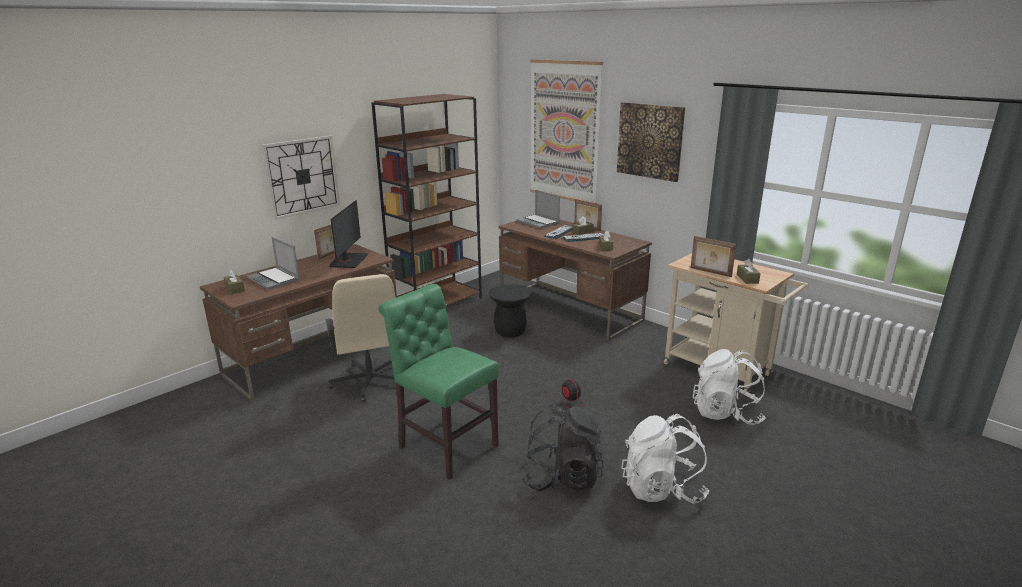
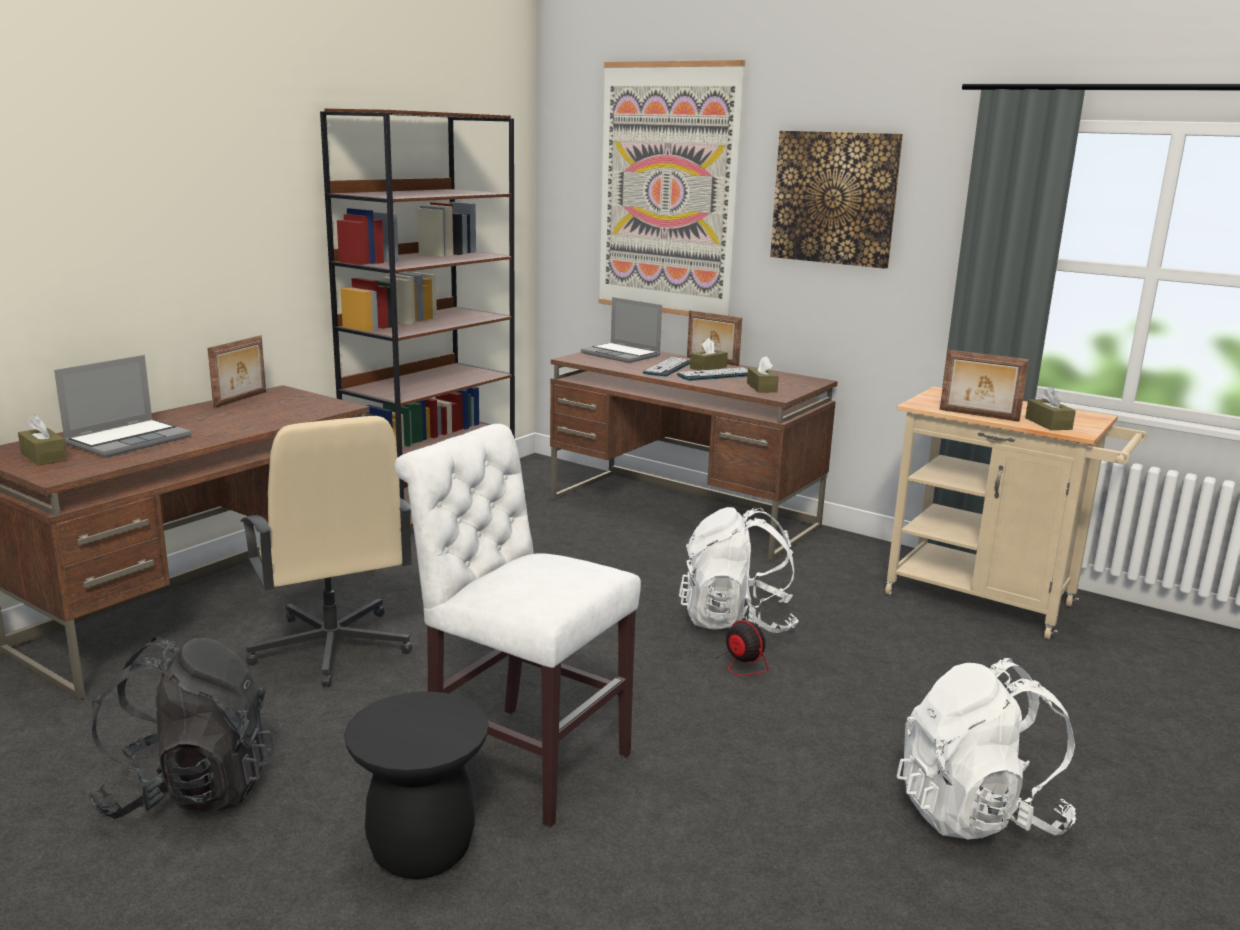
camera: 10 degrees left, 5 degrees down
(274, 279) = (129, 440): laptop -> laptop turned 90 degrees counterclockwise
(302, 176) = (184, 241): wall clock -> none
(348, 261) = (278, 410): monitor -> none
(445, 444) = (520, 758): green chair -> white chair
(510, 331) = (586, 551): black stool -> black stool (421, 850)
(562, 478) = (778, 806): black backpack -> black backpack (189, 791)
(726, 413) = (1030, 671): white backpack -> white backpack (736, 621)

